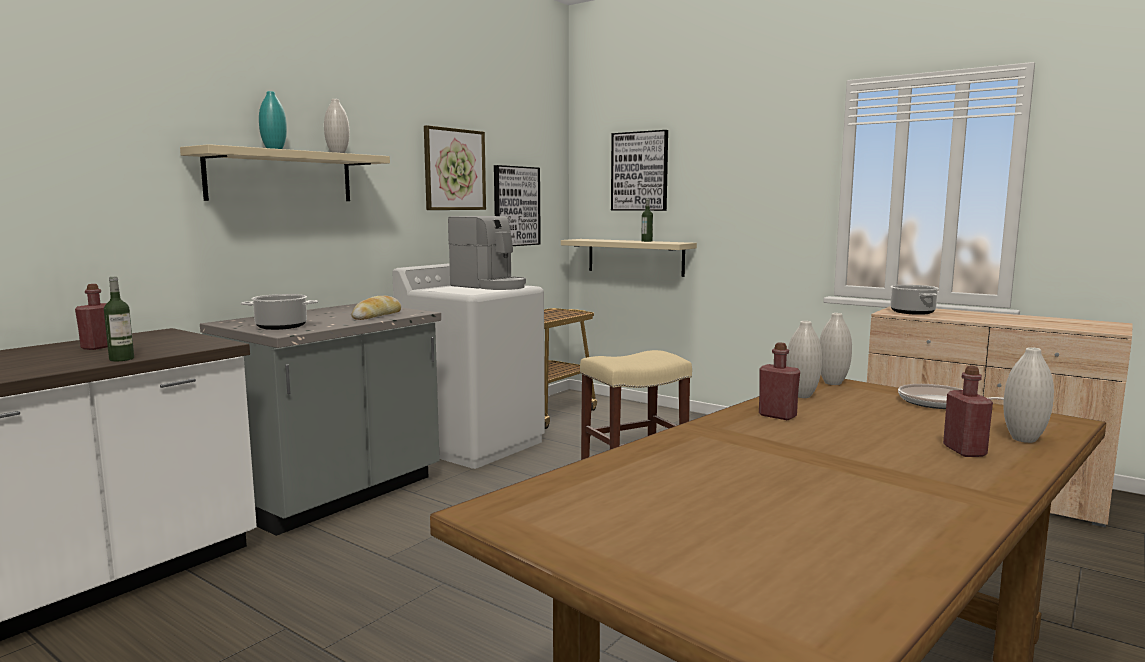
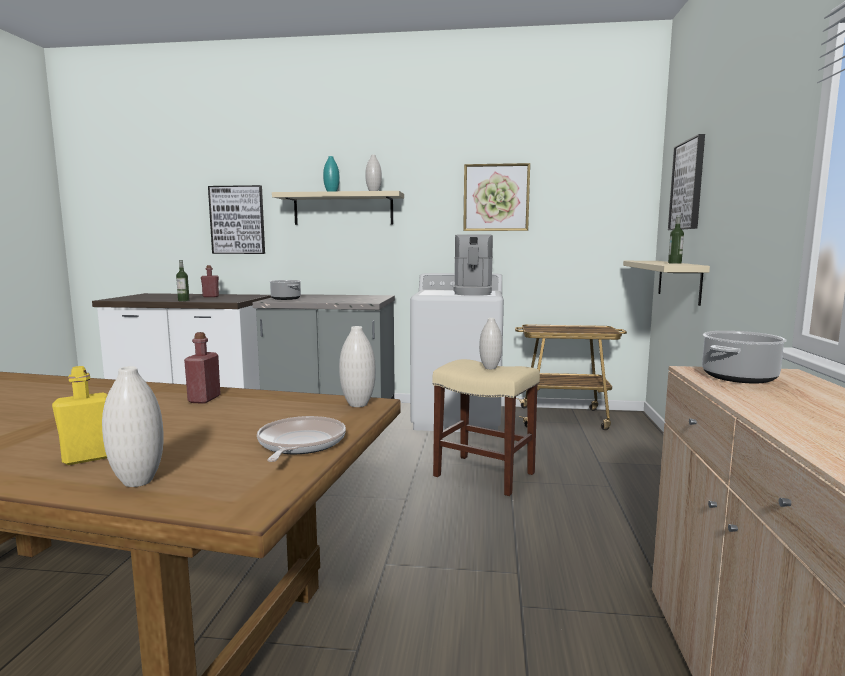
camera: 60 degrees right, 0 degrees up
(377, 315) = (345, 300): bread -> none
(516, 206) = (572, 227): picture -> picture (237, 220)
(802, 396) = (287, 400): white vase -> white vase (490, 368)
(964, 451) = (88, 458): red bottle -> yellow bottle

